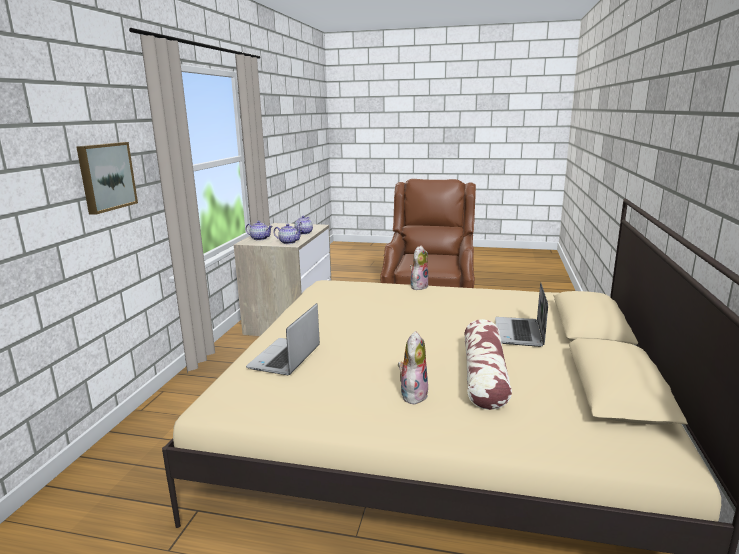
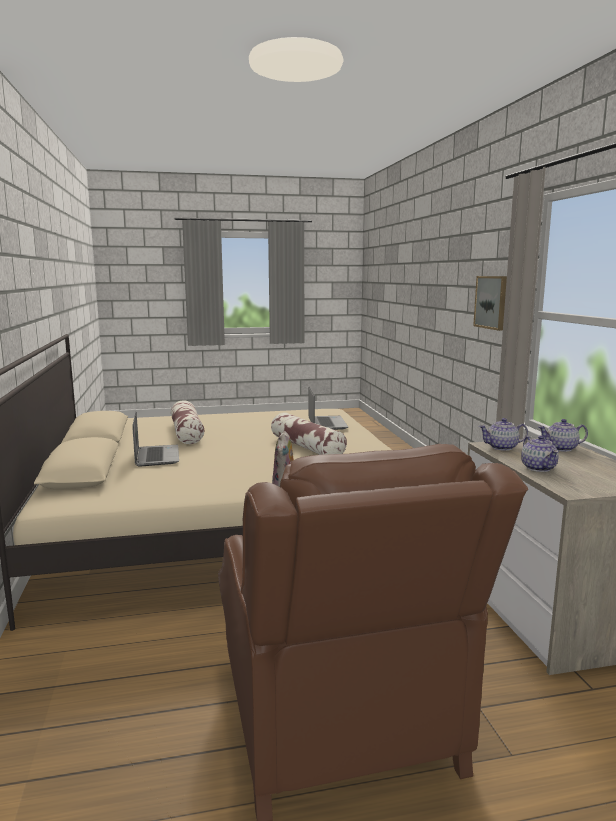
camera: 155 degrees right, 5 degrees down
(360, 321) = (306, 447): none -> pillow
(412, 394) = (229, 422): plush toy -> none

